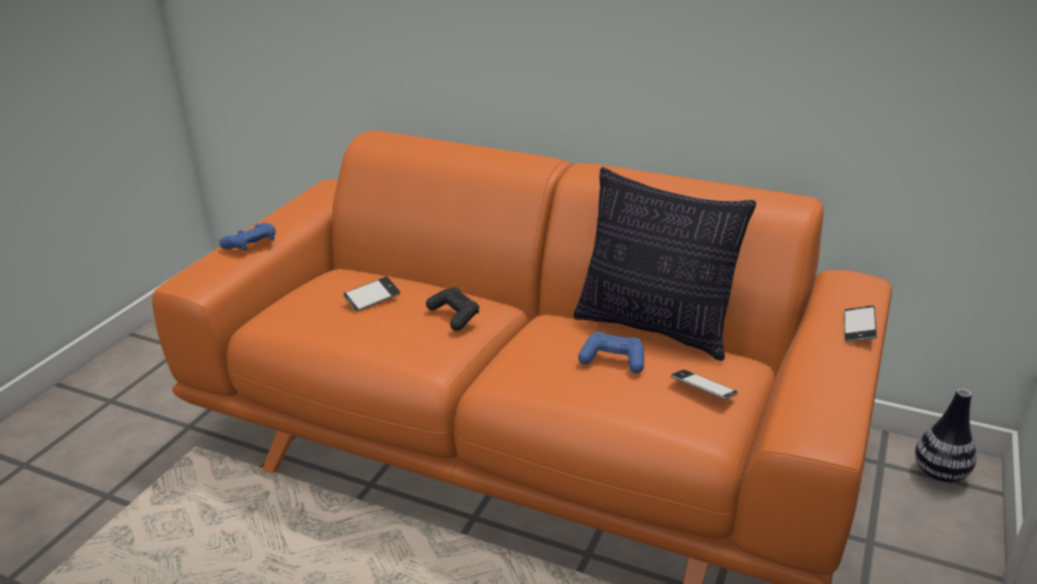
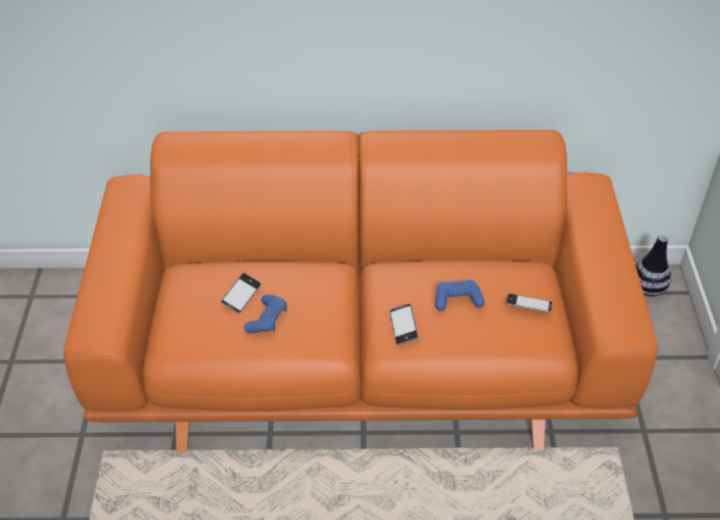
camera: 25 degrees left, 15 degrees up
(251, 244) = (112, 276): blue game controller -> blue game controller (267, 320)
(454, 315) = (316, 292): black game controller -> none
(654, 328) = (462, 257): pillow -> none
(858, 328) = (610, 229): phone -> phone (403, 327)

